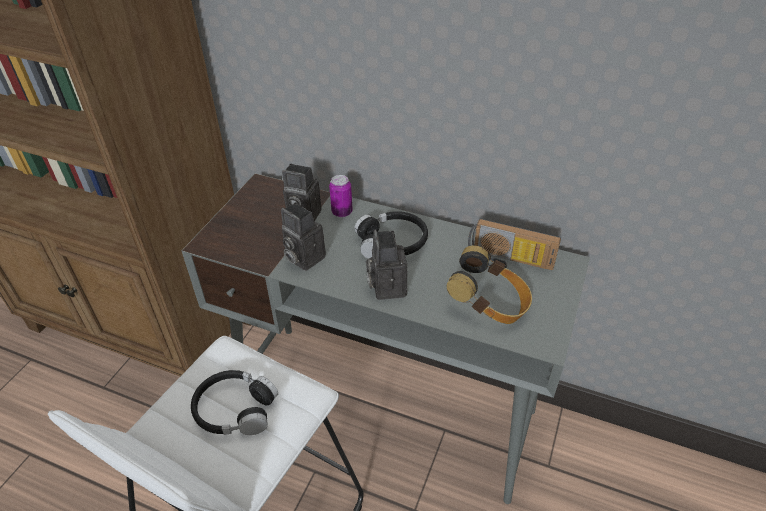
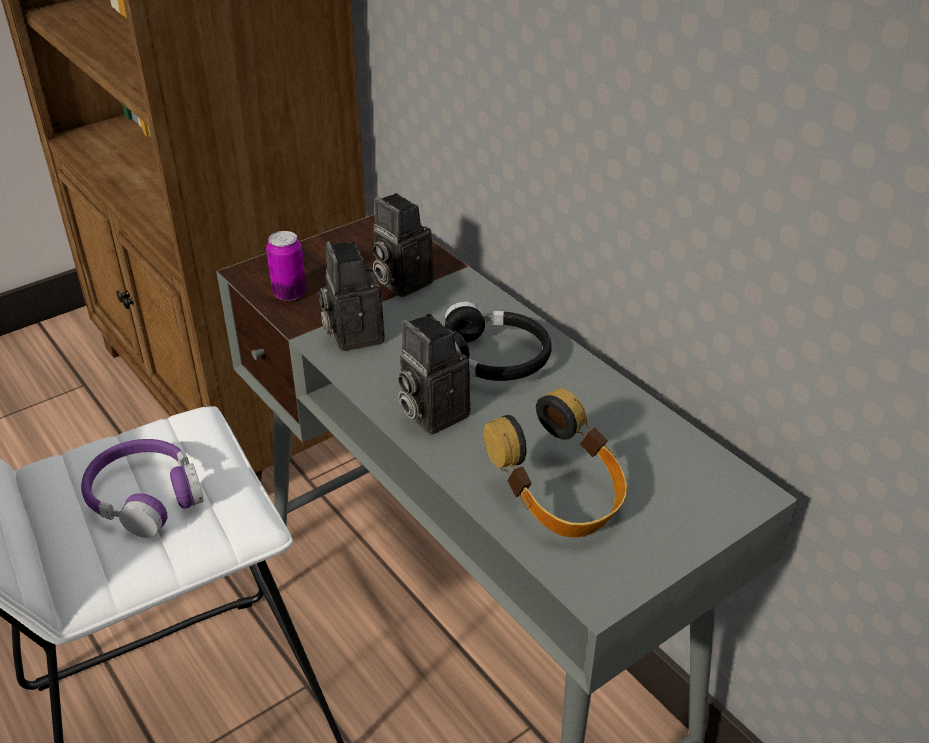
camera: 30 degrees right, 5 degrees down
(235, 409) = (145, 497): black headphones -> purple headphones
(342, 212) = (458, 295): can -> can (289, 293)
(386, 286) = (430, 412): camera -> camera turned 60 degrees counterclockwise
(508, 262) = (646, 452): radio -> none

